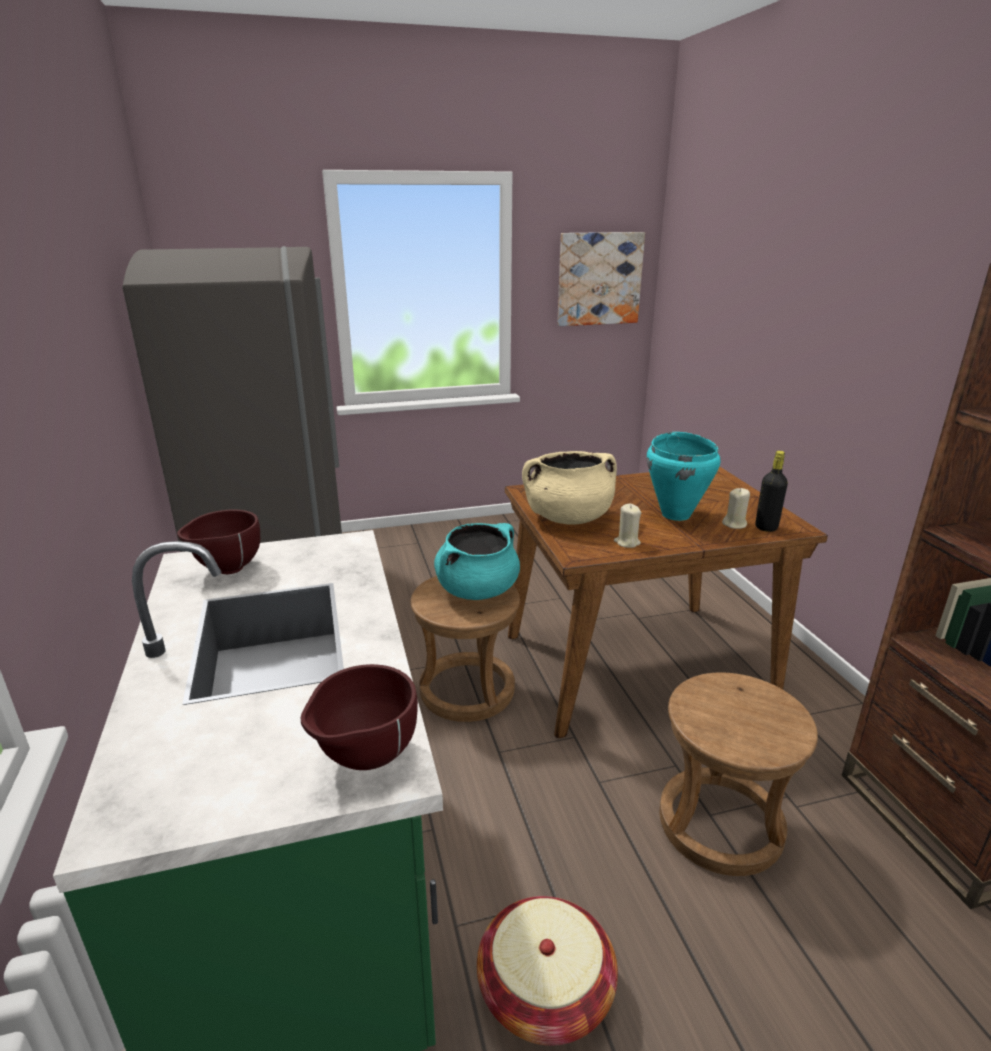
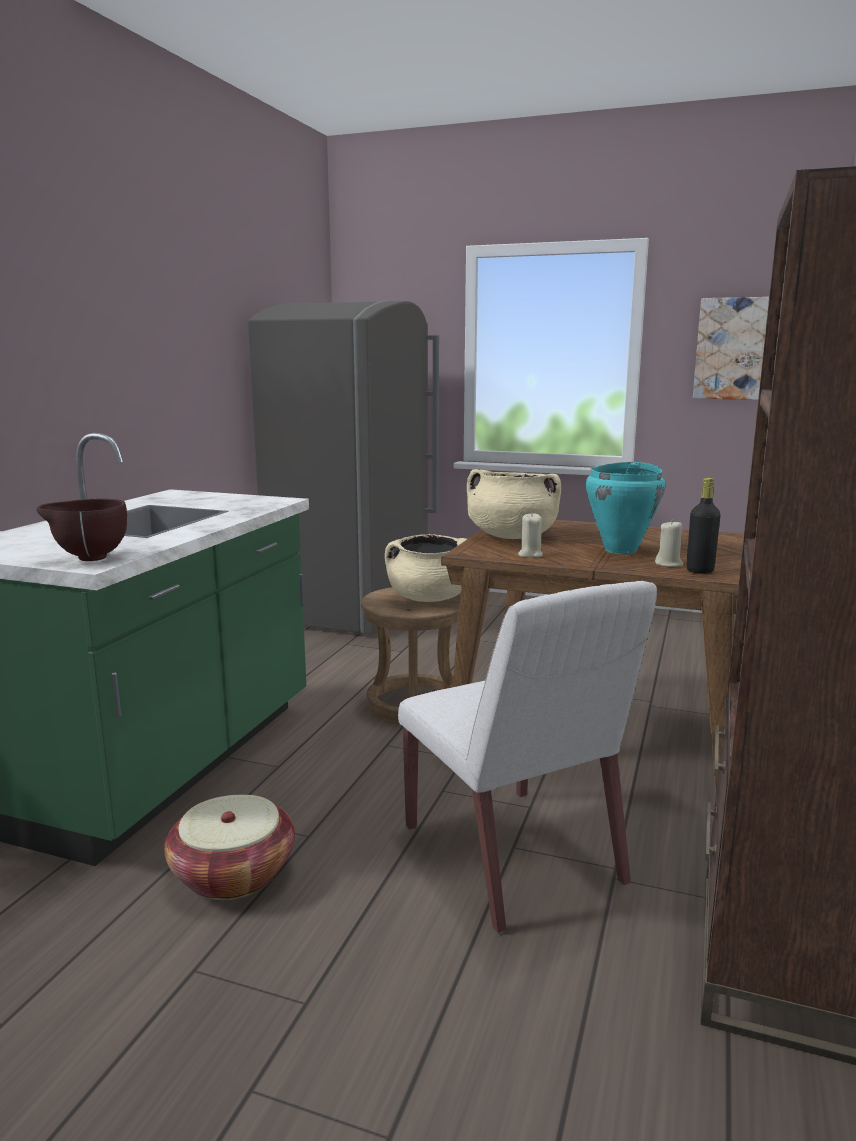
camera: 35 degrees right, 10 degrees down
(226, 570) = (185, 498): brown bowl -> none
(477, 590) = (429, 599): turquoise cooking pot -> beige cooking pot
(720, 824) = (513, 856): brown stool -> white chair

